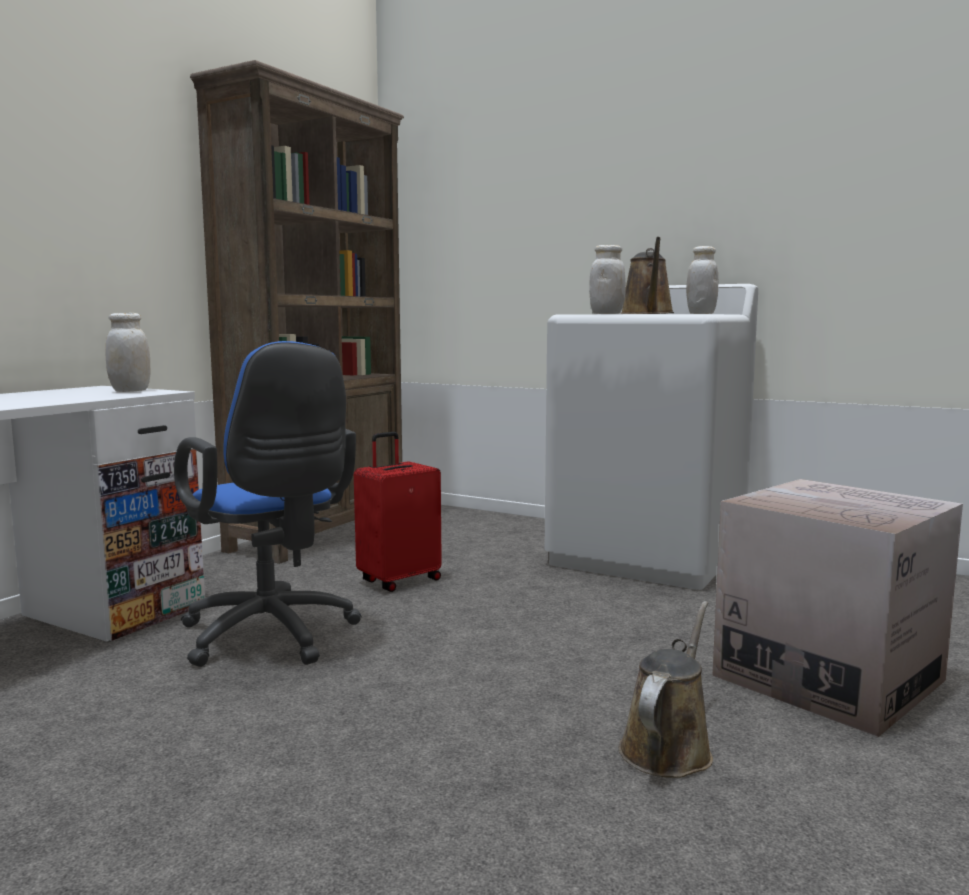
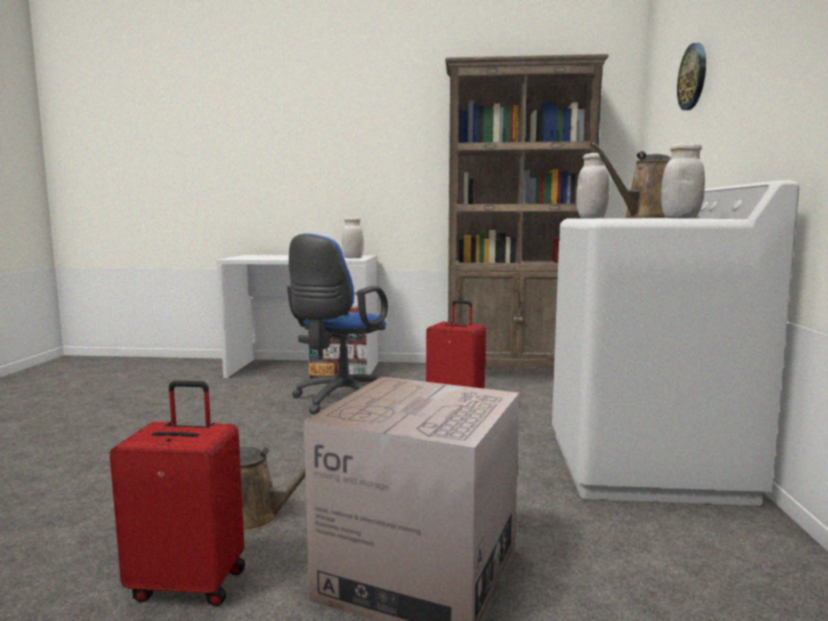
camera: 65 degrees right, 0 degrees up
(521, 168) = (693, 77): none -> wall clock
(840, 808) = (190, 583): none -> red suitcase

